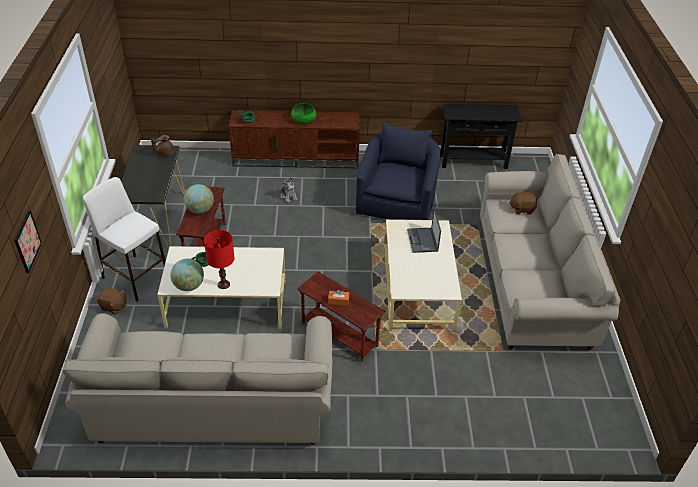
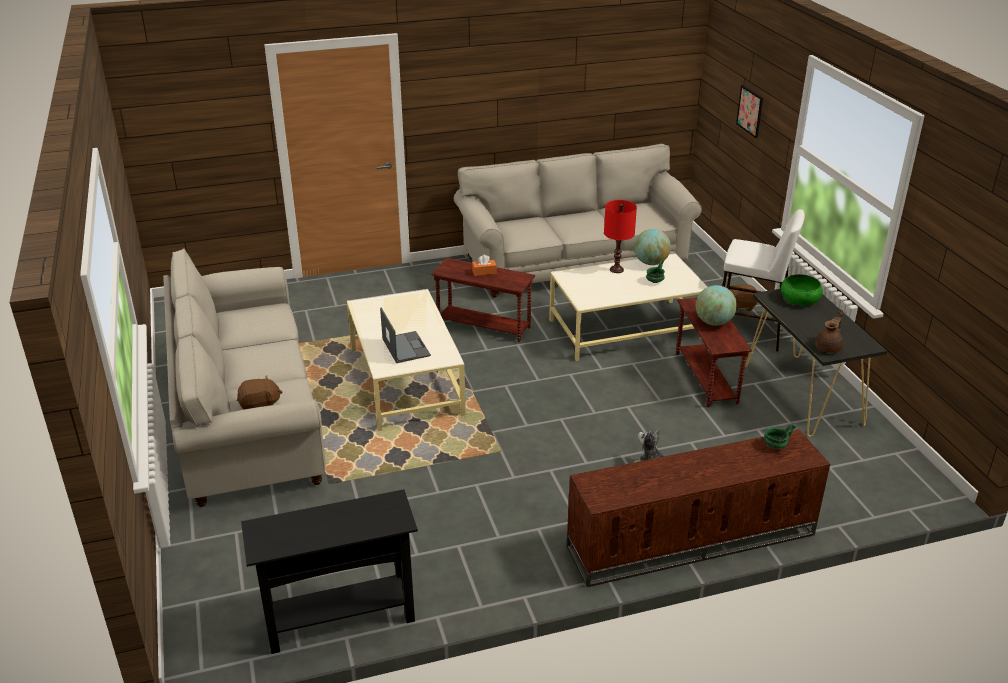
camera: 165 degrees right, 10 degrees down
(303, 119) = (684, 471): green bowl -> green bowl (799, 299)
(398, 200) = (470, 498): blue armchair -> none

